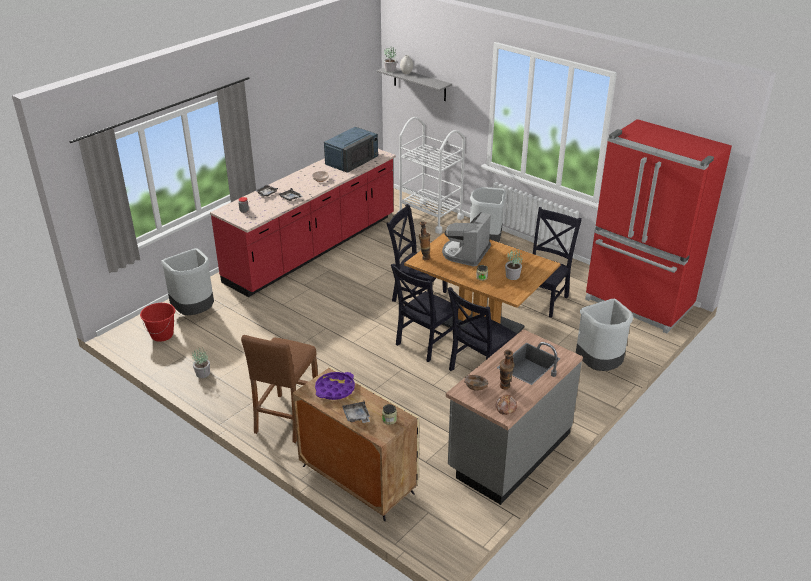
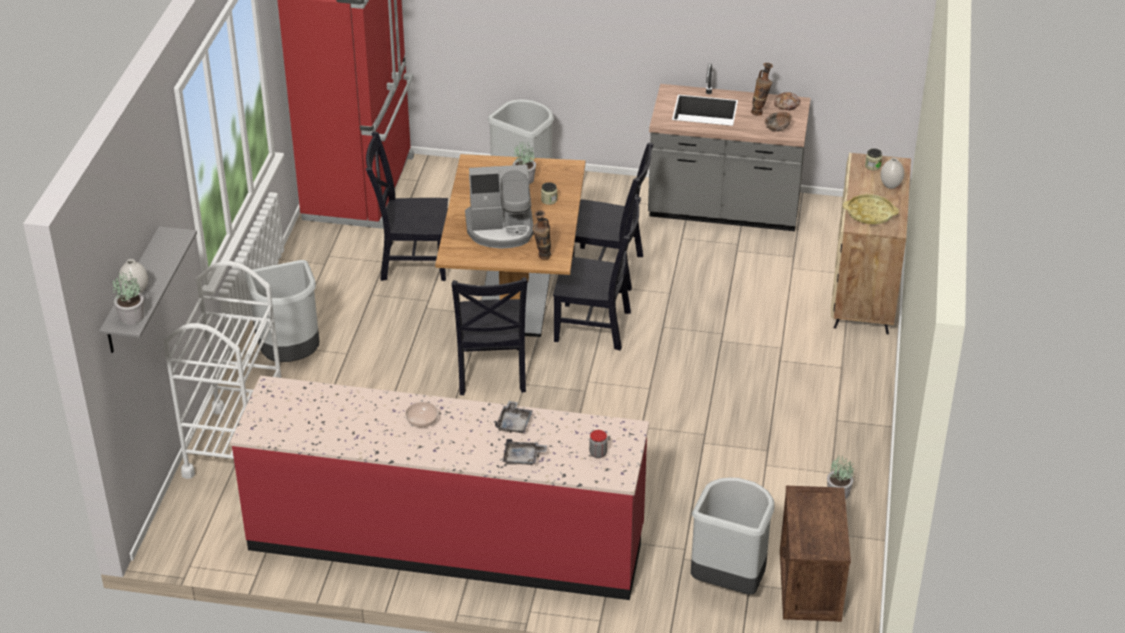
camera: 120 degrees left, 5 degrees up
(162, 335) = (808, 584): red bucket -> crate
(287, 418) = (836, 379): brown stool -> none
(335, 389) = (870, 213): purple tray -> yellow tray
(352, 160) = (318, 417): blue microwave -> none
(356, 416) = (891, 186): grey tray -> white vase

